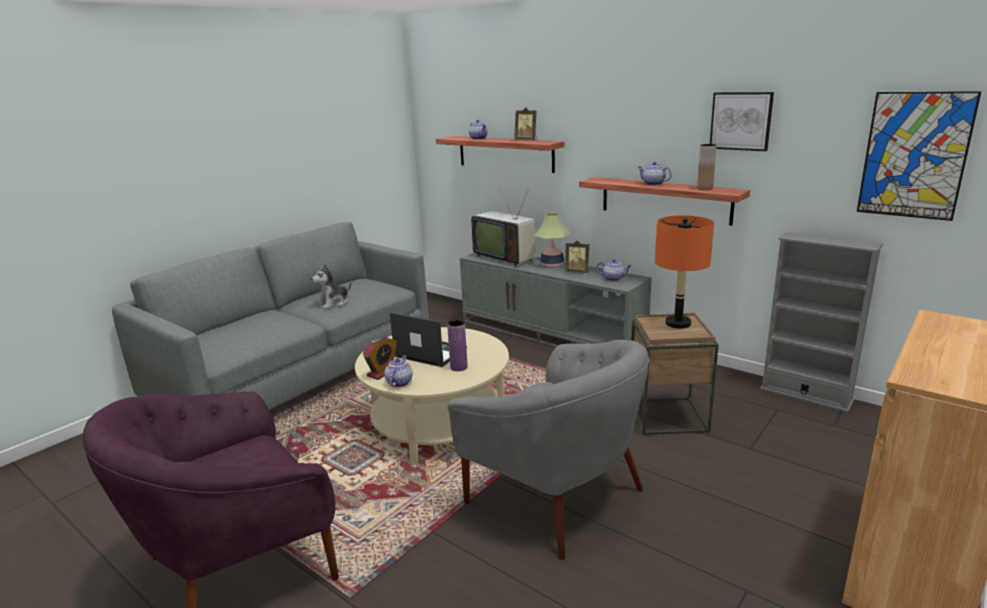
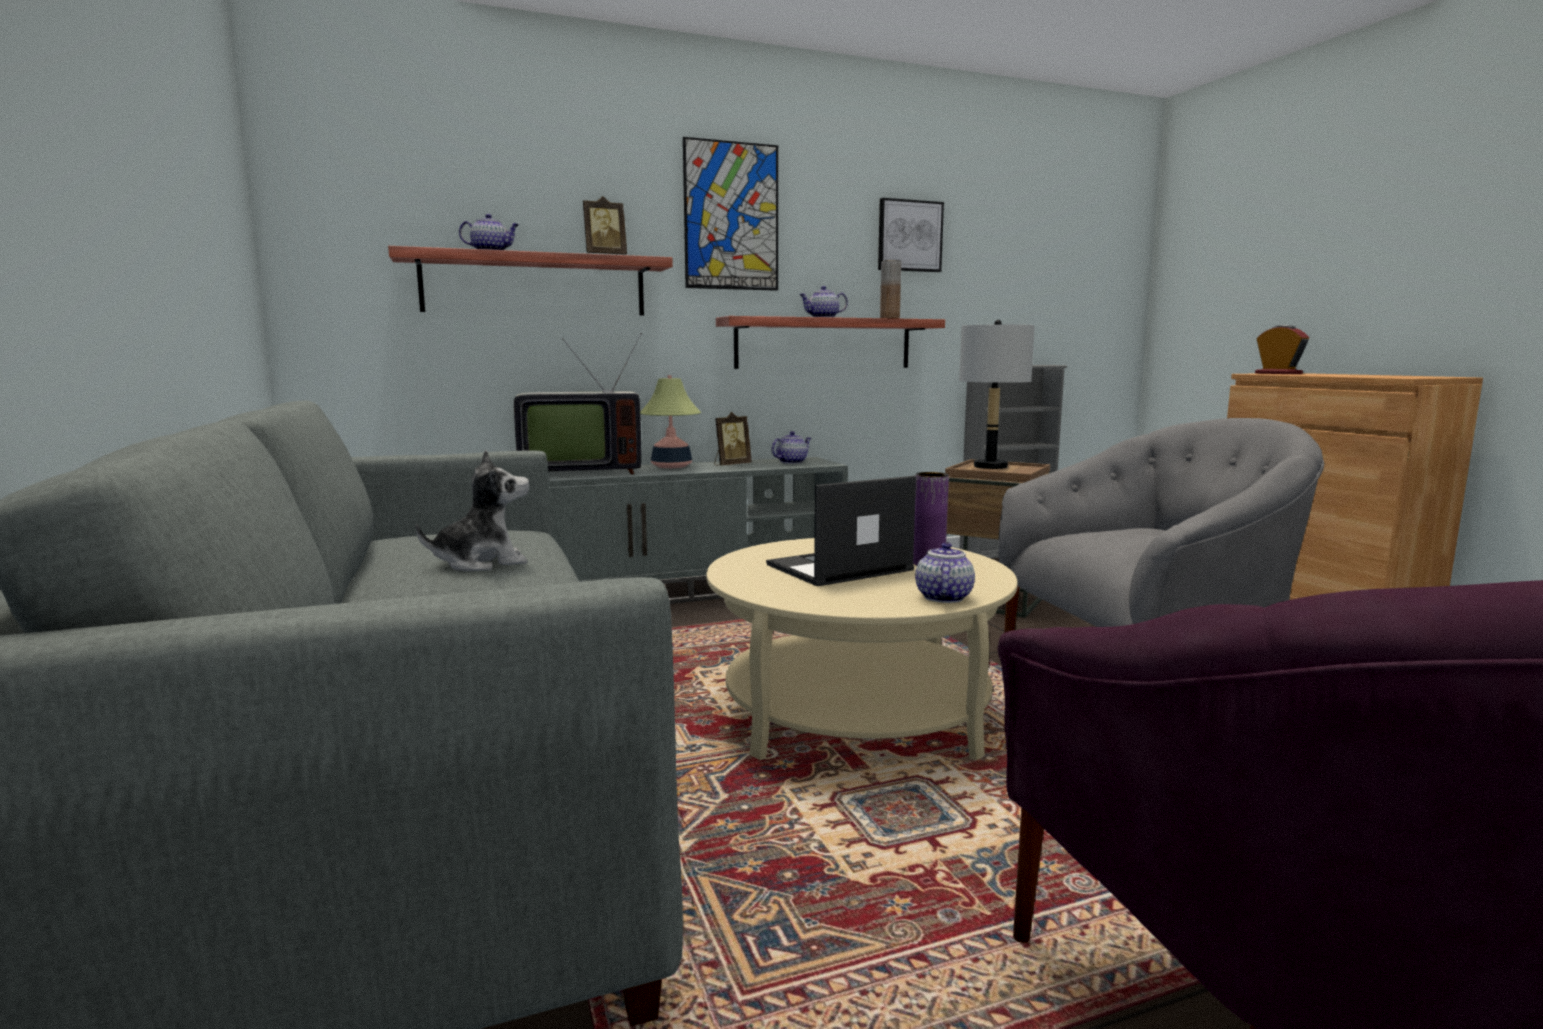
camera: 60 degrees left, 10 degrees down
(333, 303) = (482, 563): plush toy -> plush toy turned 105 degrees counterclockwise
(382, 372) = (879, 600): alarm clock -> alarm clock (1278, 373)
(399, 382) = (943, 597): teapot -> teapot turned 60 degrees clockwise
(678, 323) = (991, 466): orange table lamp -> grey table lamp
(914, 155) = (1058, 275): picture -> picture (731, 216)

